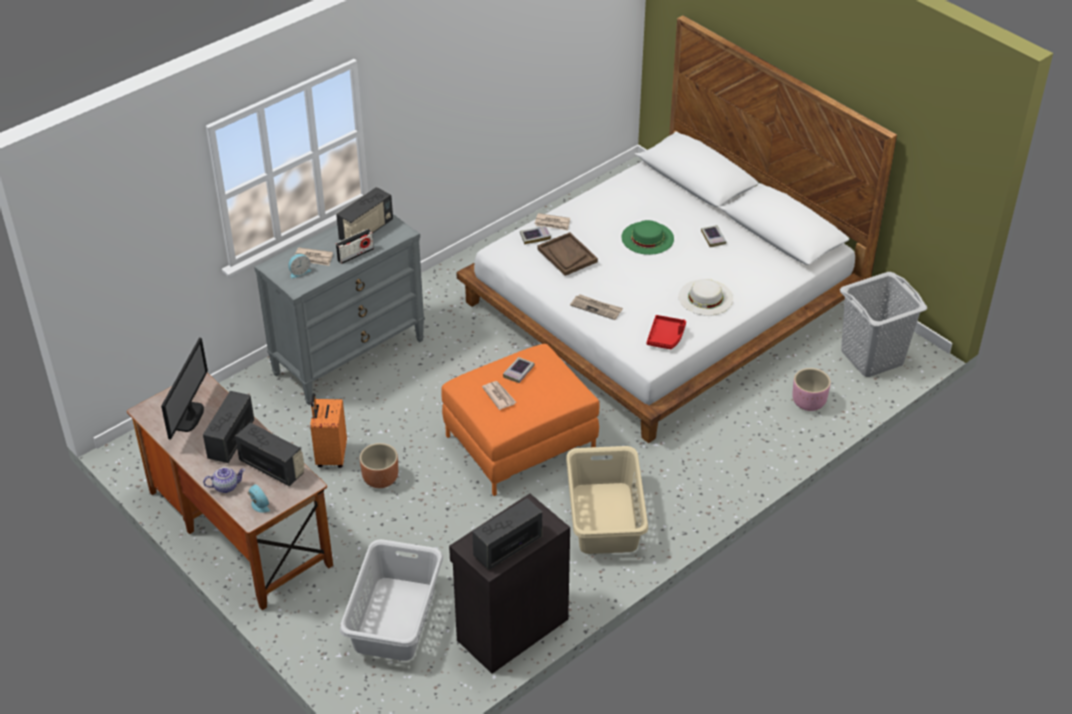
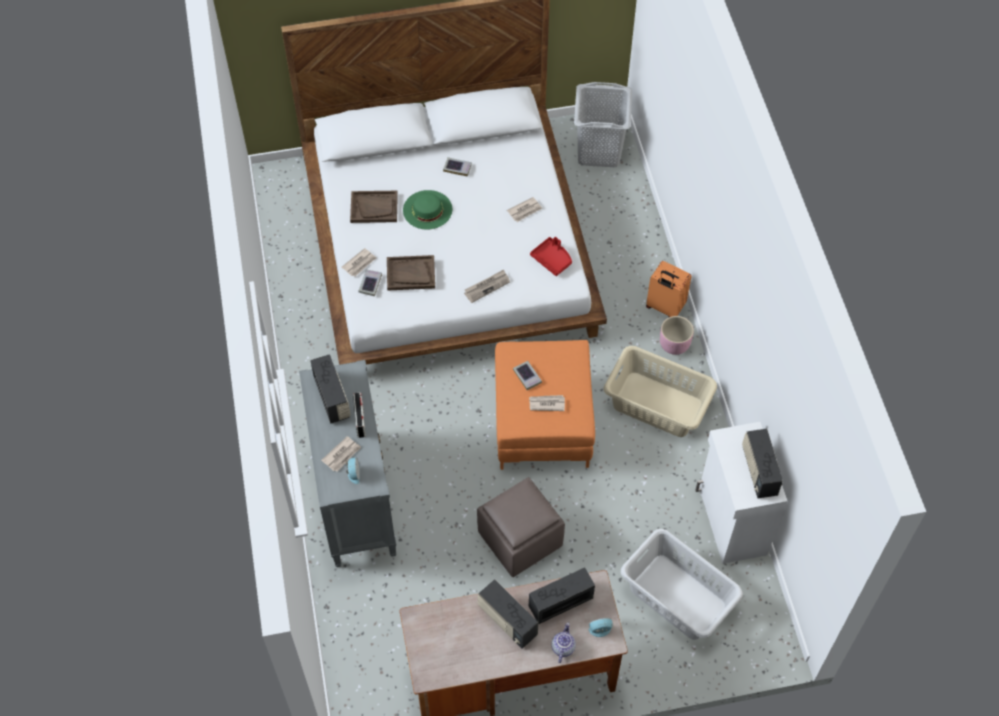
camera: 60 degrees left, 15 degrees up
(191, 417) = (458, 643): monitor -> none
(330, 456) = (469, 565): orange suitcase -> orange suitcase (664, 307)
(380, 479) = (520, 540): brown planter -> brown ottoman
(511, 629) = (731, 521): black cabinet -> white cabinet
(620, 207) = (374, 207): none -> brown tray
(705, 297) = (525, 210): white hat -> newspaper
(808, 403) = (620, 215): pink planter -> pink planter (674, 345)

